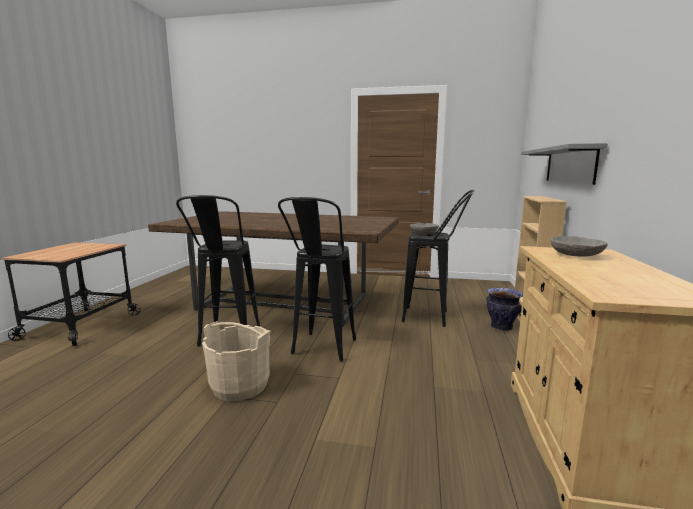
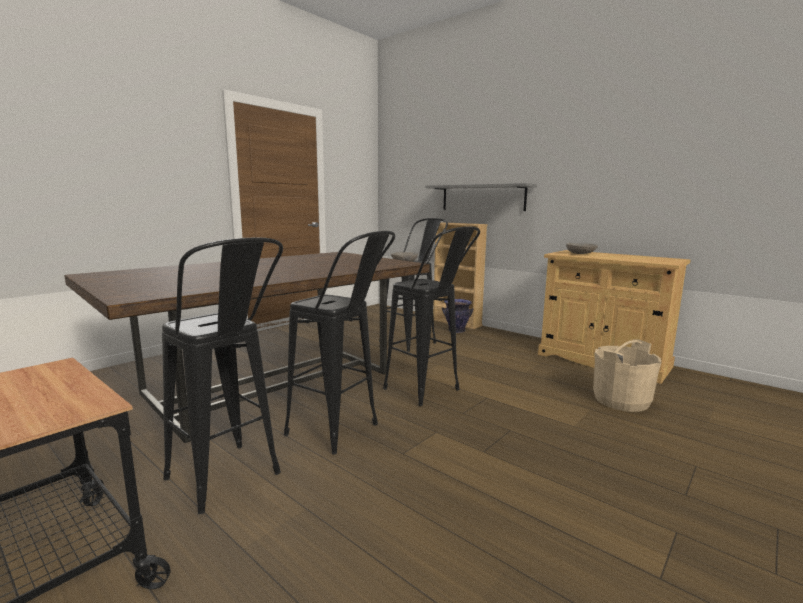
camera: 60 degrees left, 0 degrees up
(157, 332) = (231, 483): none -> black stool
(239, 386) = (466, 442): beige bucket -> beige bucket (621, 400)

